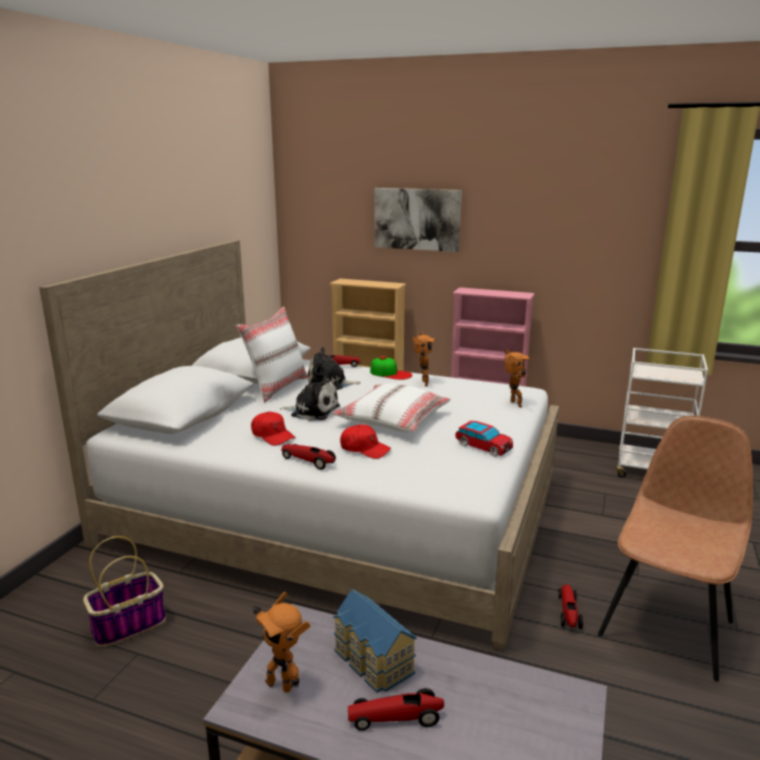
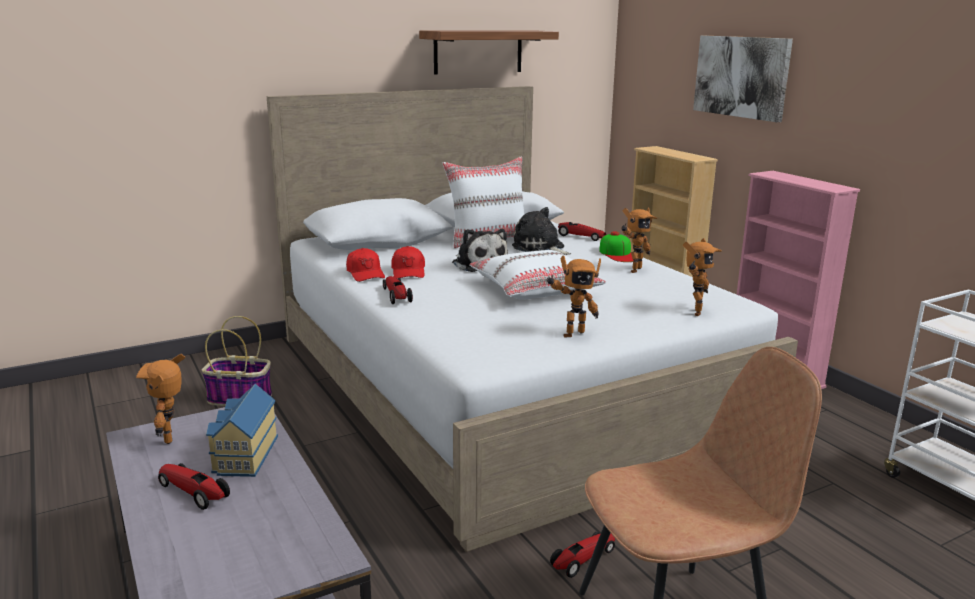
camera: 40 degrees right, 0 degrees up
(195, 213) = (478, 51): none -> shelf
(364, 449) = (458, 302): red cap -> red cap (365, 274)
(483, 447) = (571, 333): toy car -> toy robot

